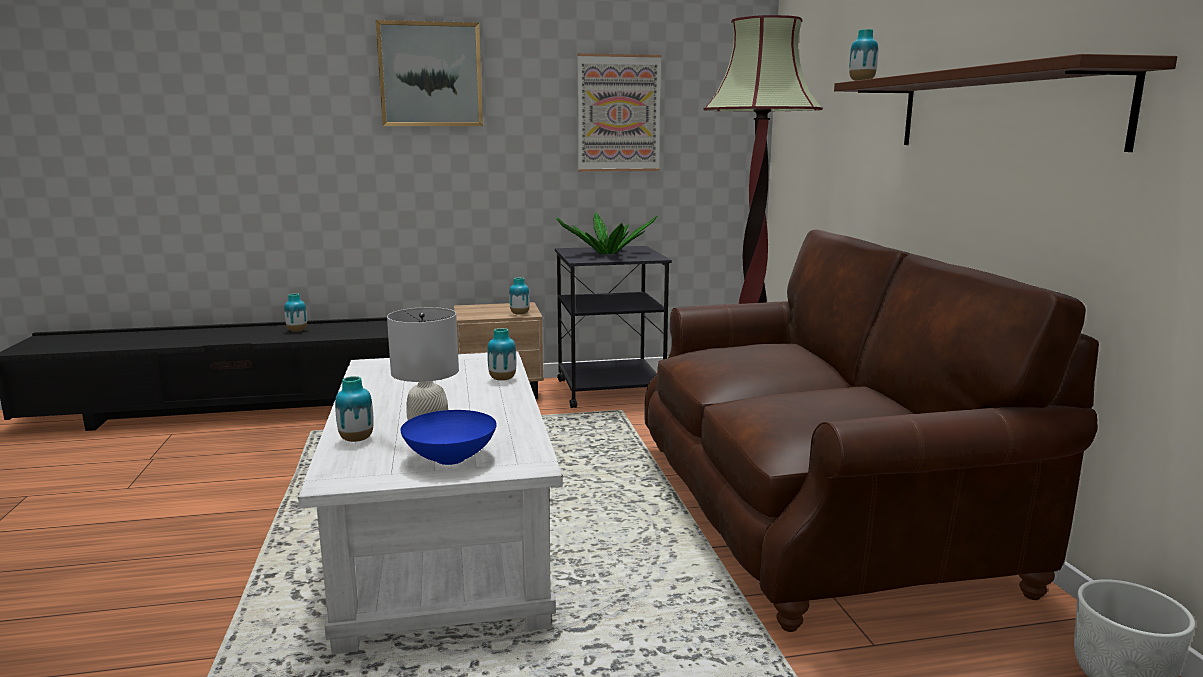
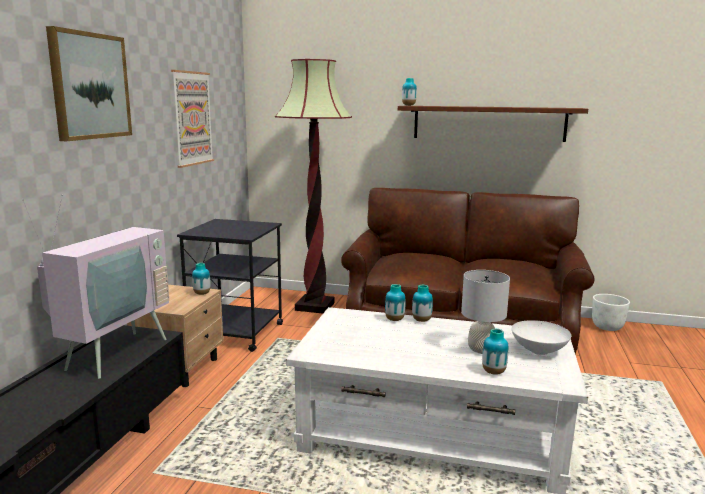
camera: 65 degrees left, 0 degrees up
(297, 331) = (49, 390): vase -> vase (421, 320)
(376, 328) = (111, 352): none -> television
(451, 459) = (539, 350): blue bowl -> white bowl
(607, 254) = (233, 229): potted plant -> none

